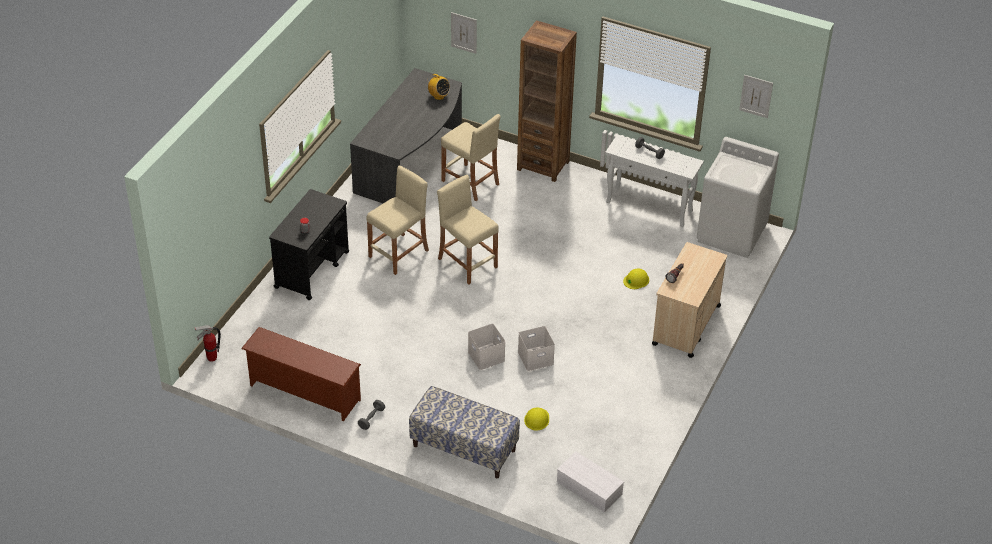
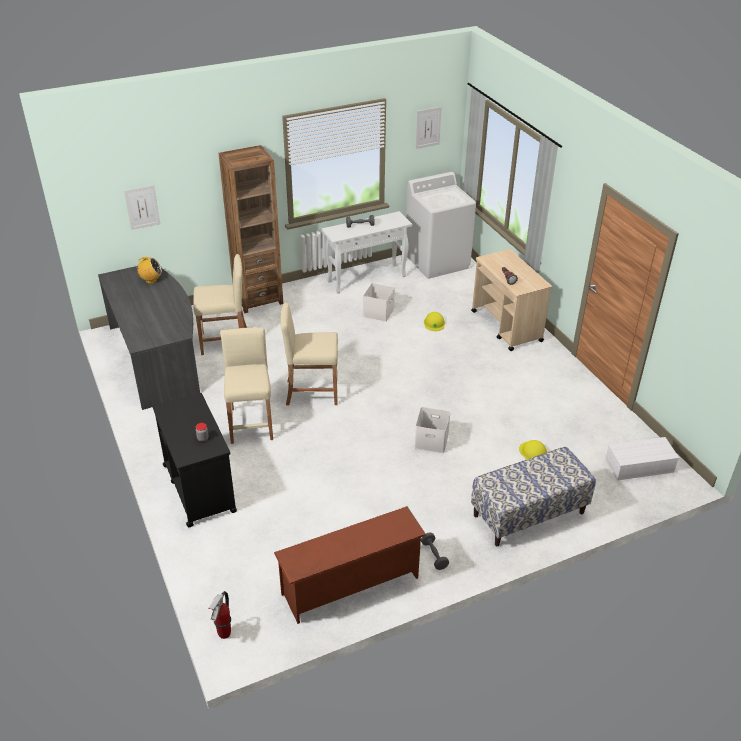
camera: 50 degrees left, 5 degrees down
(535, 359) = (463, 416): white storage box -> white storage box (379, 312)

